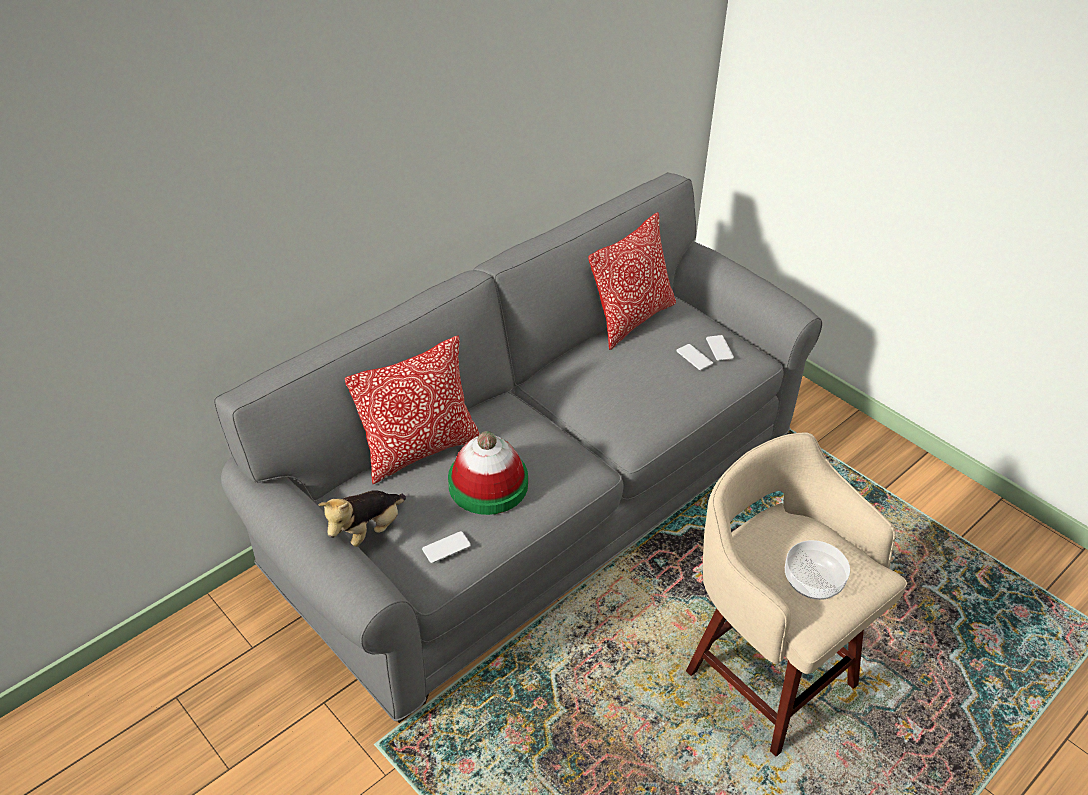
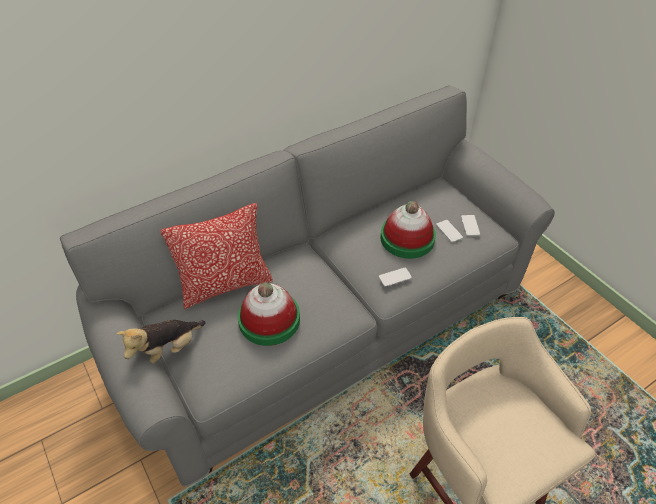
camera: 10 degrees right, 5 degrees up
(446, 548) = (225, 370): phone -> phone (395, 277)
(631, 319) = (407, 195): pillow -> none
(643, 371) = (407, 238): none -> hat
(812, 581) = (512, 445): bowl -> none

